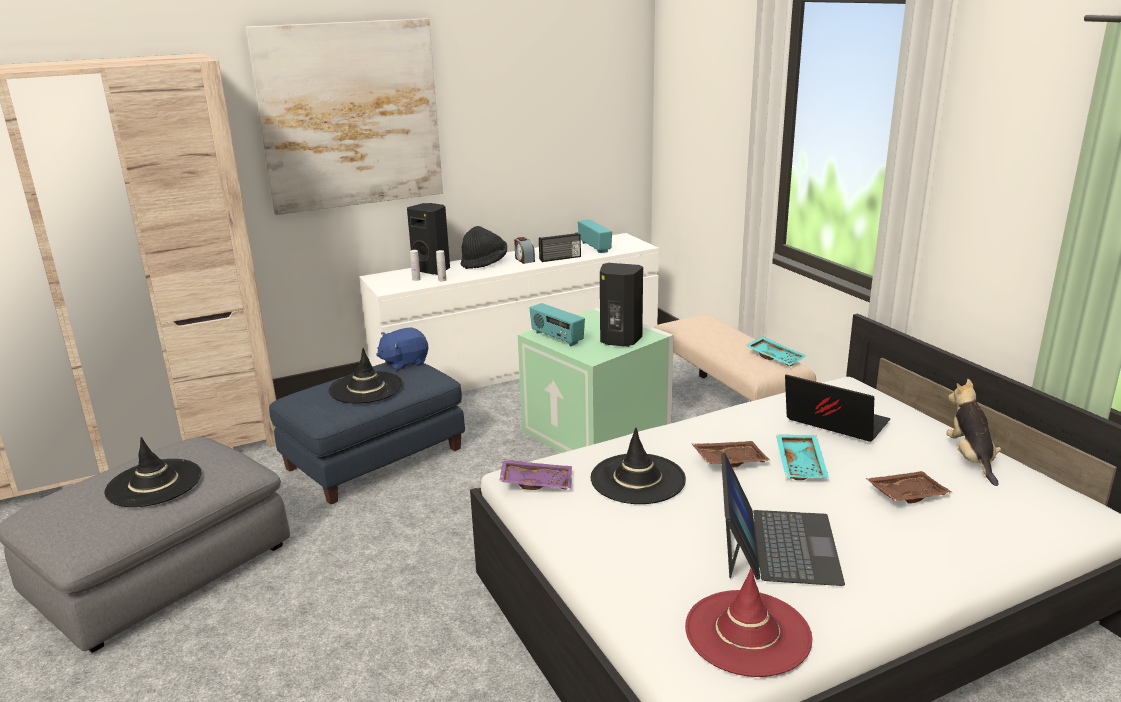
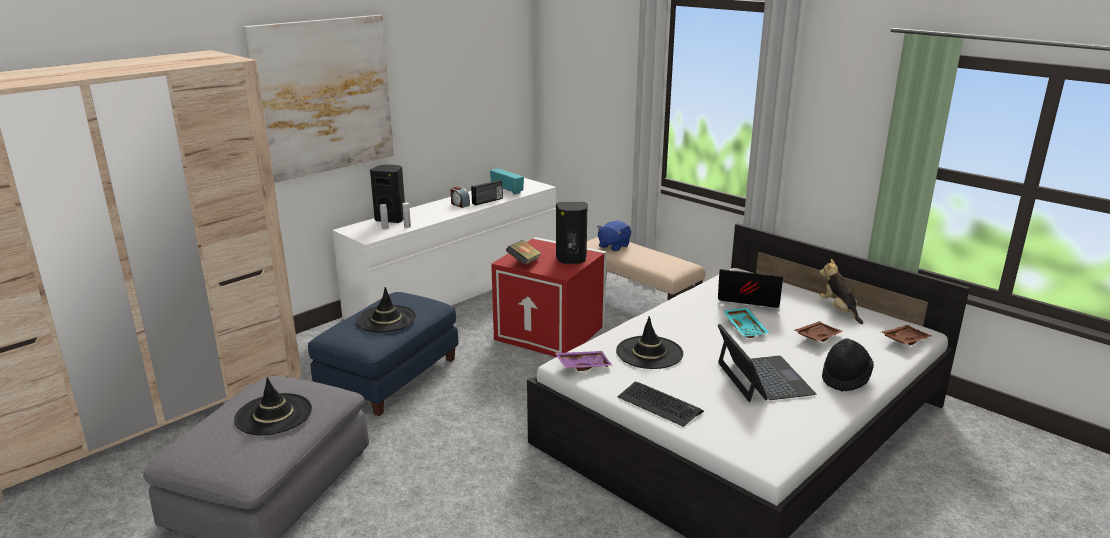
camera: 20 degrees left, 0 degrees up
(404, 363) = (400, 296): blue plush toy -> blue plush toy (613, 246)
(484, 263) = (430, 210): black hat -> black hat (845, 378)
(556, 338) = (524, 263): radio -> book
(597, 556) = (659, 404): none -> keyboard
(598, 432) = (552, 332): green storage box -> red storage box
(729, 460) = (699, 332): brown tray -> brown tray (904, 340)
(747, 633) = (780, 430): red hat -> none
(775, 357) = (675, 260): turquoise tray -> none

